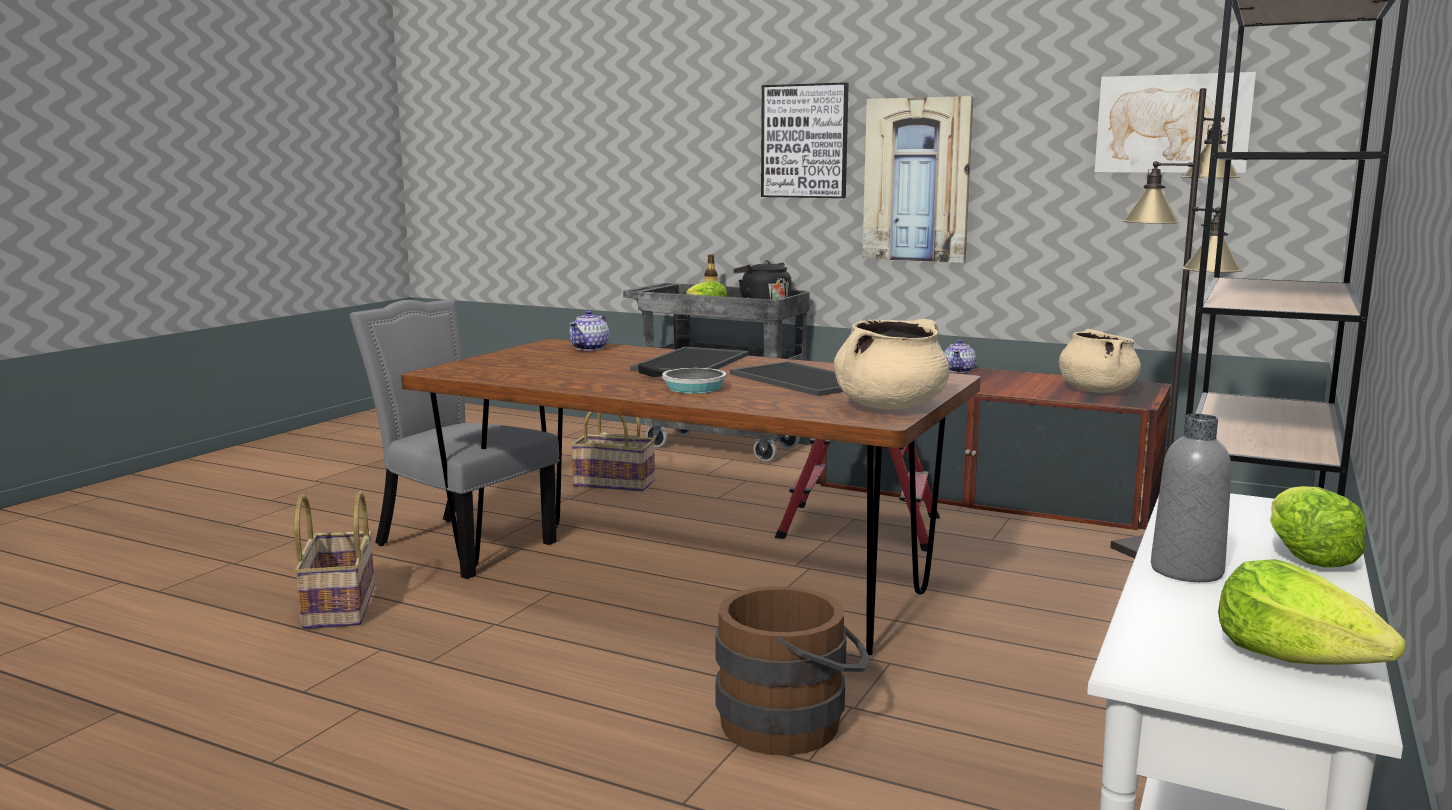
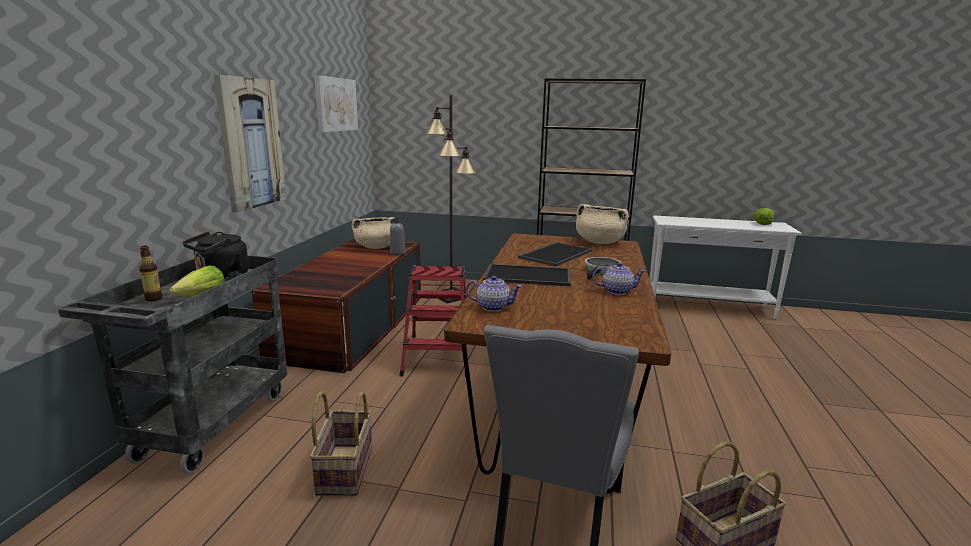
camera: 105 degrees left, 5 degrees up
(792, 723) = (674, 355): brown bucket -> none
(805, 141) = (172, 111): picture -> none
(959, 370) = (313, 268): teapot -> teapot (616, 291)
(1186, 571) = (728, 225): grey bottle -> grey bottle (397, 253)
(1306, 555) = (700, 219): lettuce -> none

